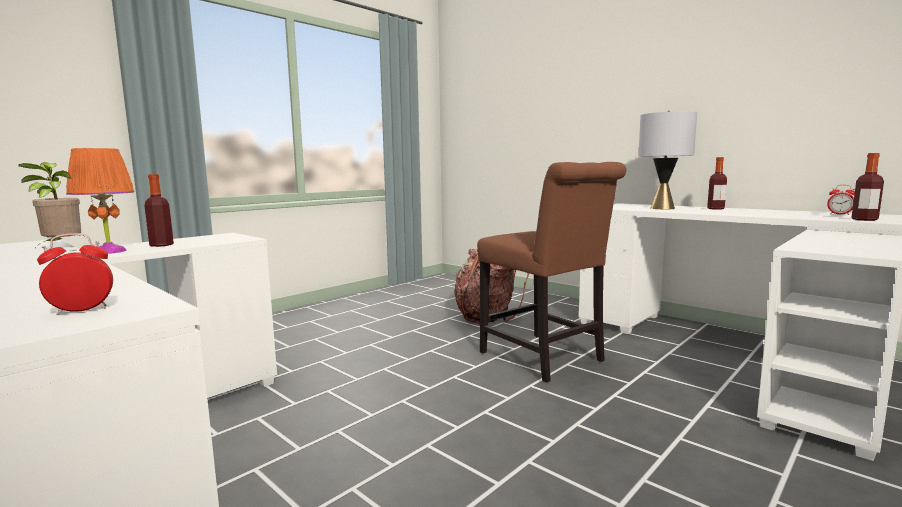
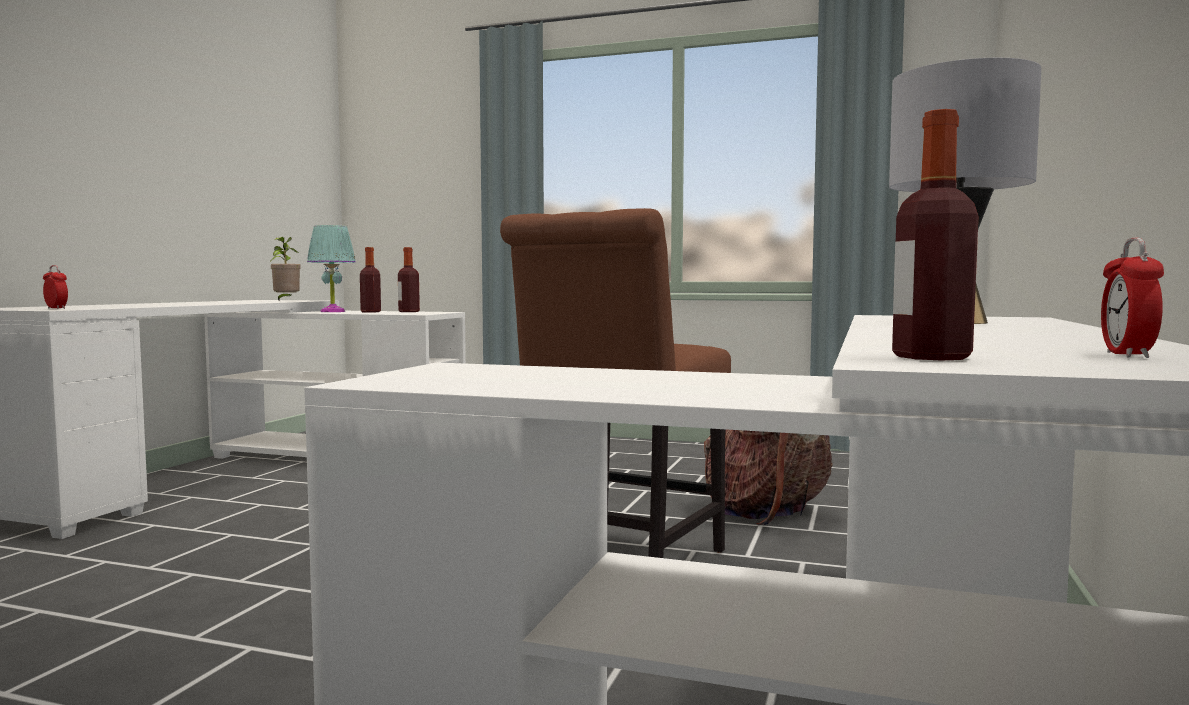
camera: 65 degrees right, 5 degrees down
(109, 251) = (333, 311): orange table lamp -> turquoise table lamp
(715, 209) = (1042, 330): bottle -> bottle (409, 312)

